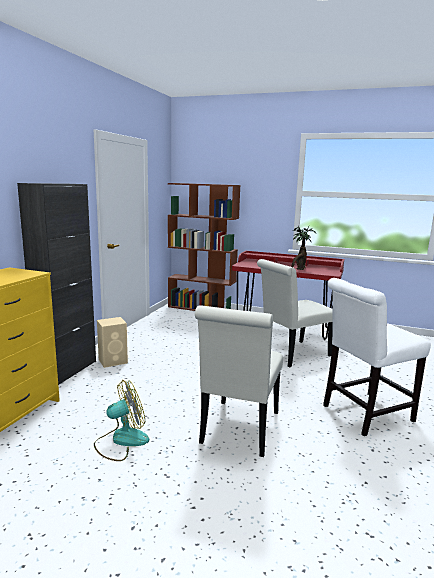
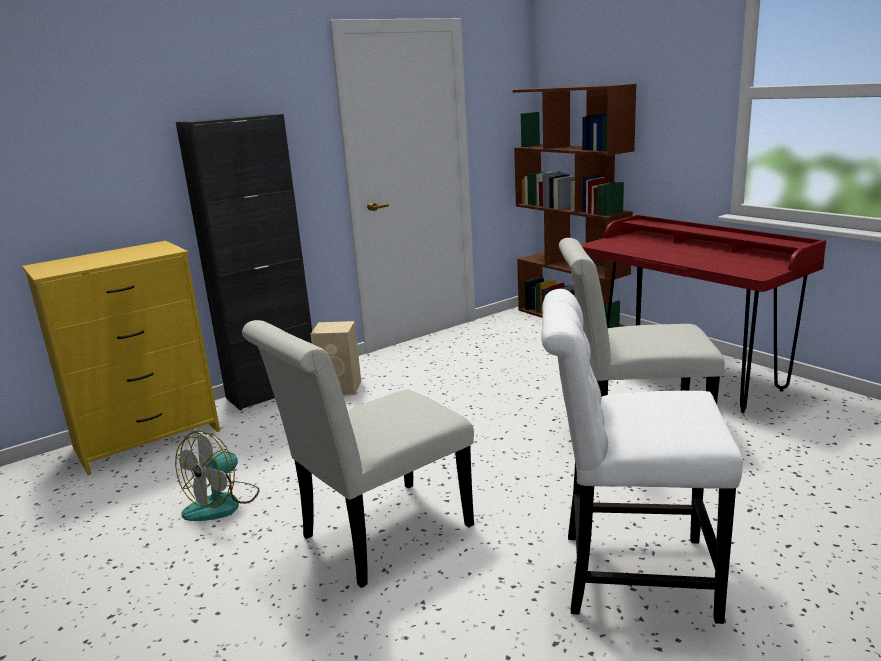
camera: 35 degrees right, 5 degrees up
(121, 441) = (222, 503): fan -> fan turned 120 degrees clockwise
(299, 269) = (701, 259): potted plant -> none

